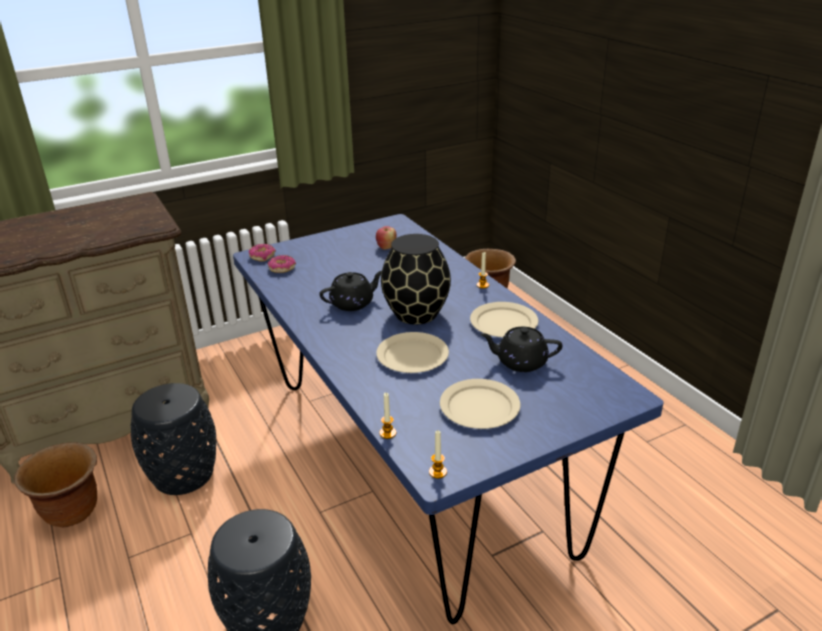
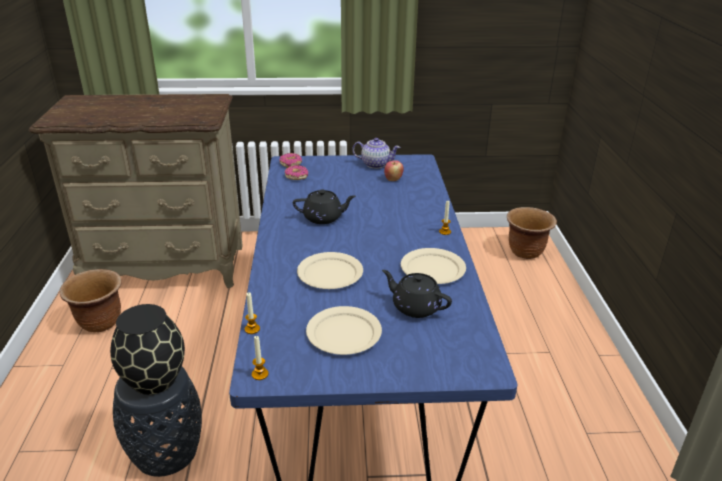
camera: 25 degrees right, 0 degrees up
(183, 474) = (186, 322): black stool -> none
(354, 236) = (375, 164): none -> teapot
(417, 313) = (366, 240): black vase -> black vase (155, 379)

